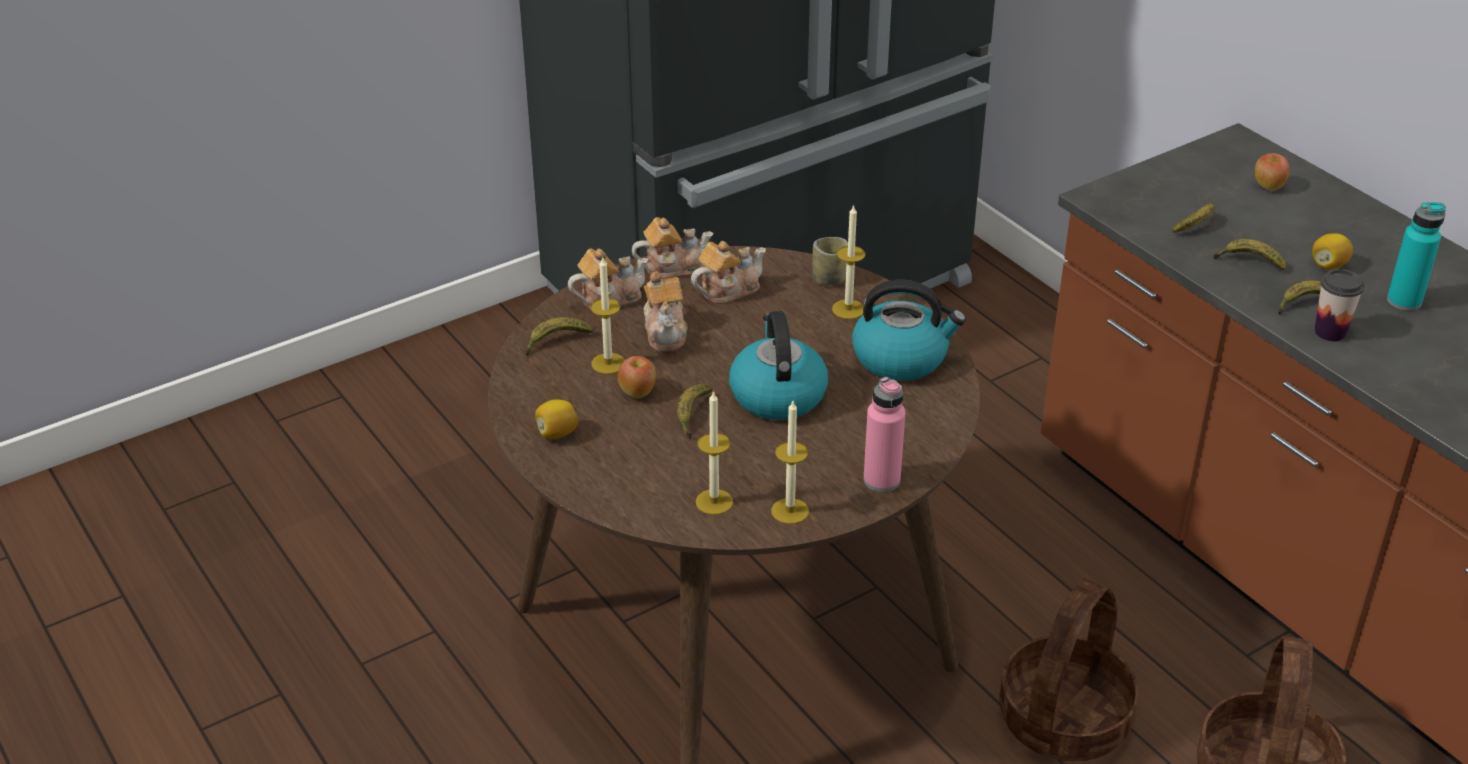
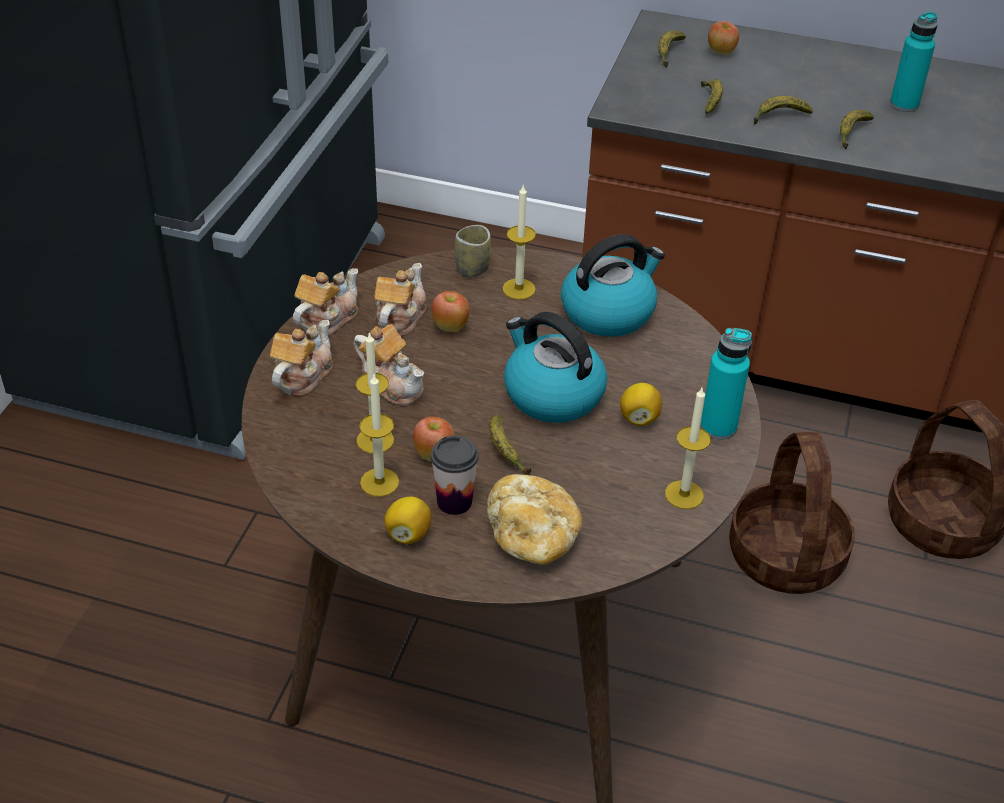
camera: 40 degrees left, 5 degrees up
(556, 341) = (301, 443): banana -> banana (668, 53)
(640, 479) = (532, 537): none -> bread
(714, 502) = (617, 521): candle -> candle (379, 482)
(759, 312) = (450, 326): none -> apple
(881, 480) = (718, 427): pink bottle -> turquoise bottle
(1328, 265) = (829, 97): lemon -> lemon (639, 418)
(1330, 332) = (890, 148): cup -> cup (454, 502)

